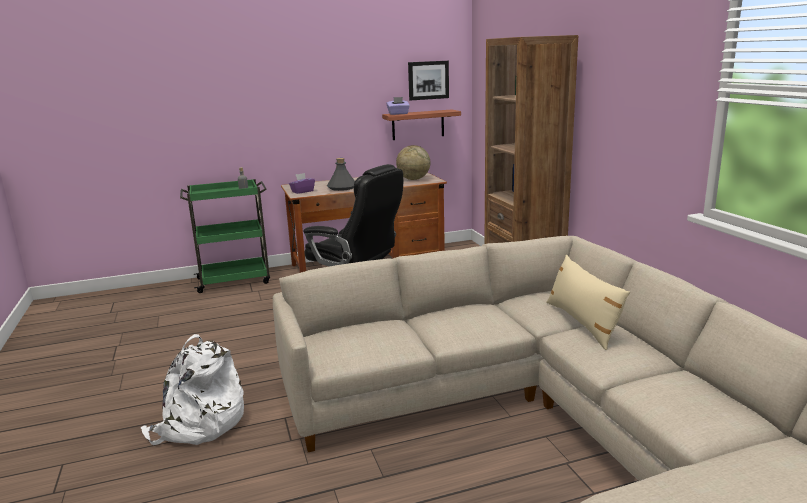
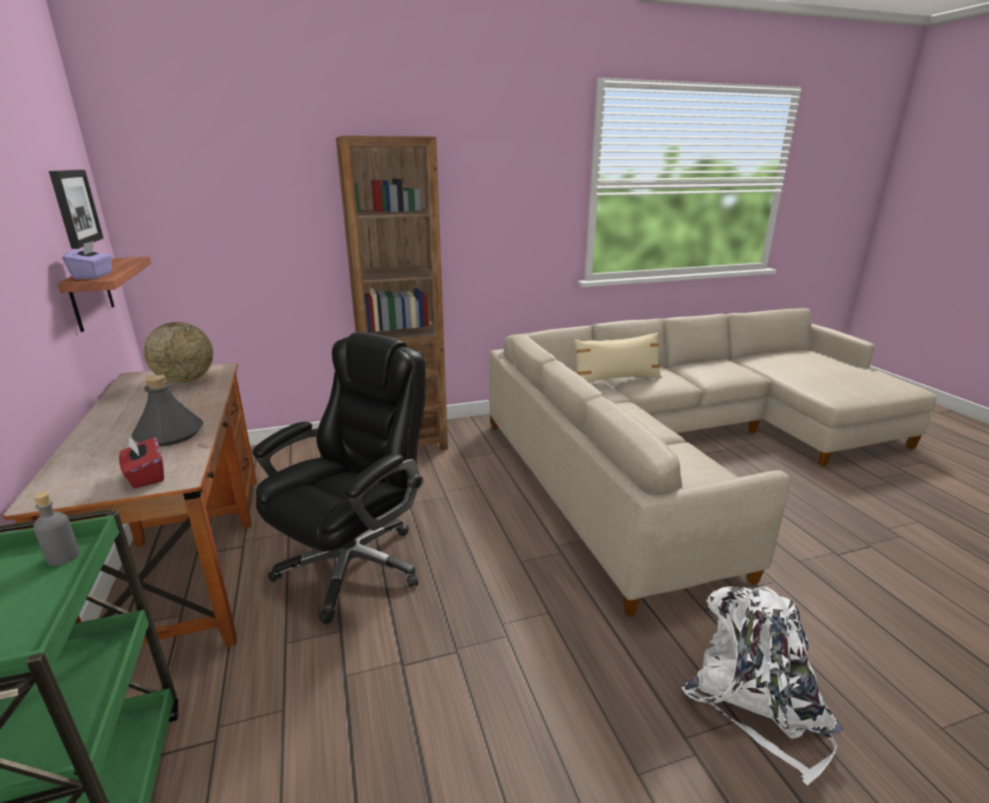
camera: 90 degrees left, 5 degrees up
(302, 191) = (146, 476): purple tissue box -> red tissue box

